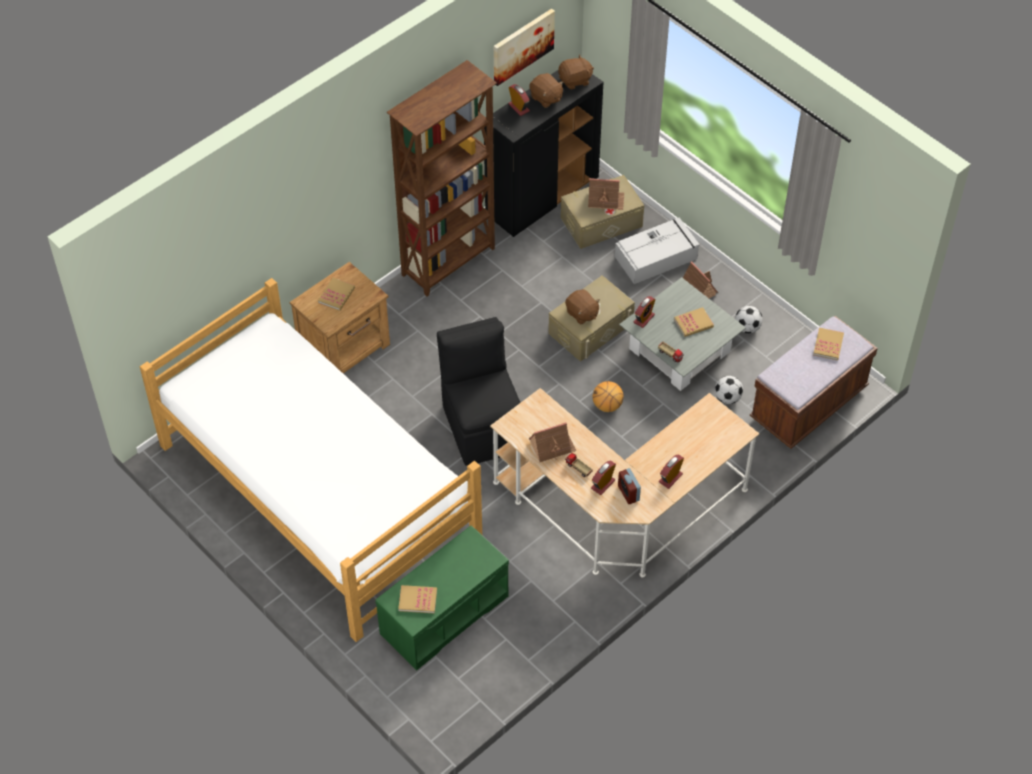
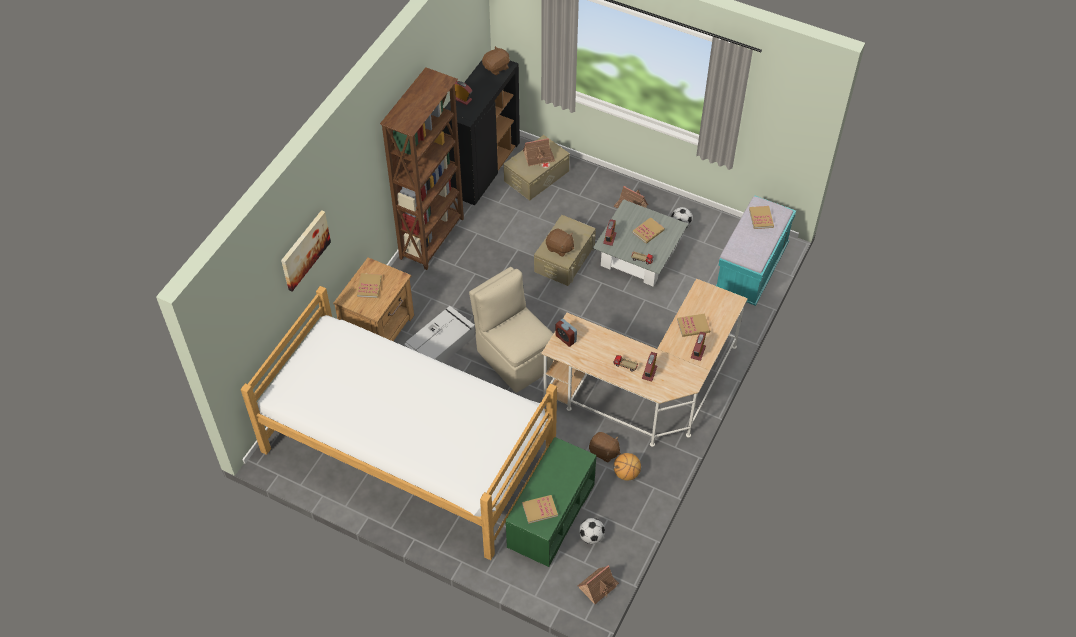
camera: 20 degrees left, 0 degrees up
(482, 425) = (514, 357): black chair -> beige chair
(522, 46) = (456, 48): picture -> picture (304, 250)
(546, 98) = (480, 86): brown plush toy -> brown plush toy (604, 452)
(552, 447) = (597, 355): toy house -> toy house (598, 586)
(607, 405) = (603, 313): basketball -> basketball (626, 473)
(628, 493) = (672, 373): alarm clock -> alarm clock (565, 338)
(657, 257) = (590, 191): grey storage box -> grey storage box (441, 344)
(679, 447) = (693, 326): none -> book
(727, 398) = (690, 281): football -> football (591, 536)
(808, 404) = (751, 269): brown bench -> turquoise bench

